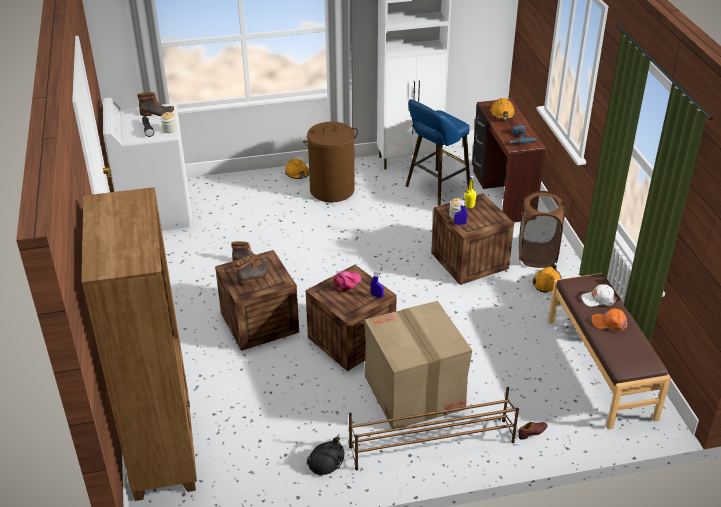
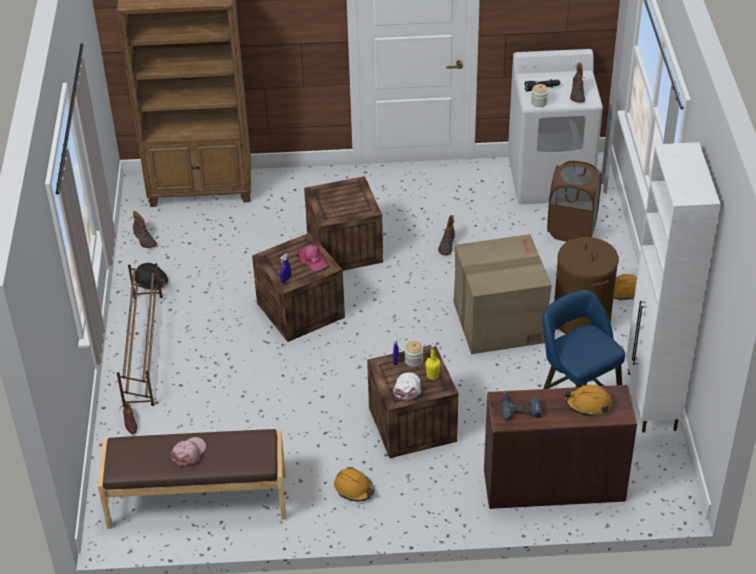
camera: 100 degrees right, 5 degrees up
(254, 276) = (341, 200): boot -> boot (144, 239)
(414, 392) = (212, 346): cardboard box -> cardboard box (498, 322)
(537, 255) = (410, 491): brown laundry basket -> brown laundry basket (572, 229)
(598, 299) = (230, 454): white cap -> white cap (407, 388)
(609, 323) = (189, 453): orange cap -> pink cap

